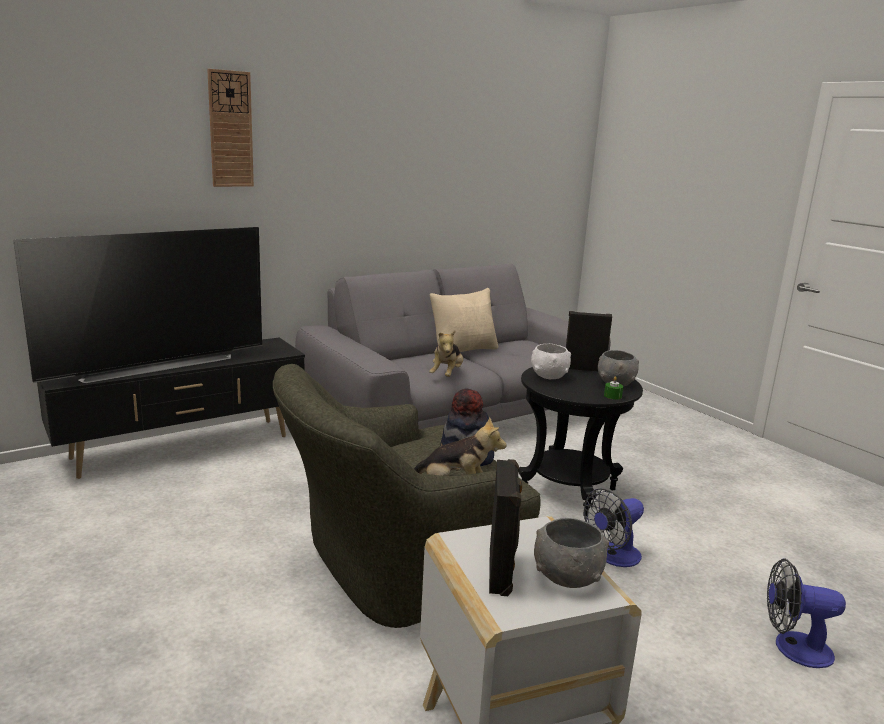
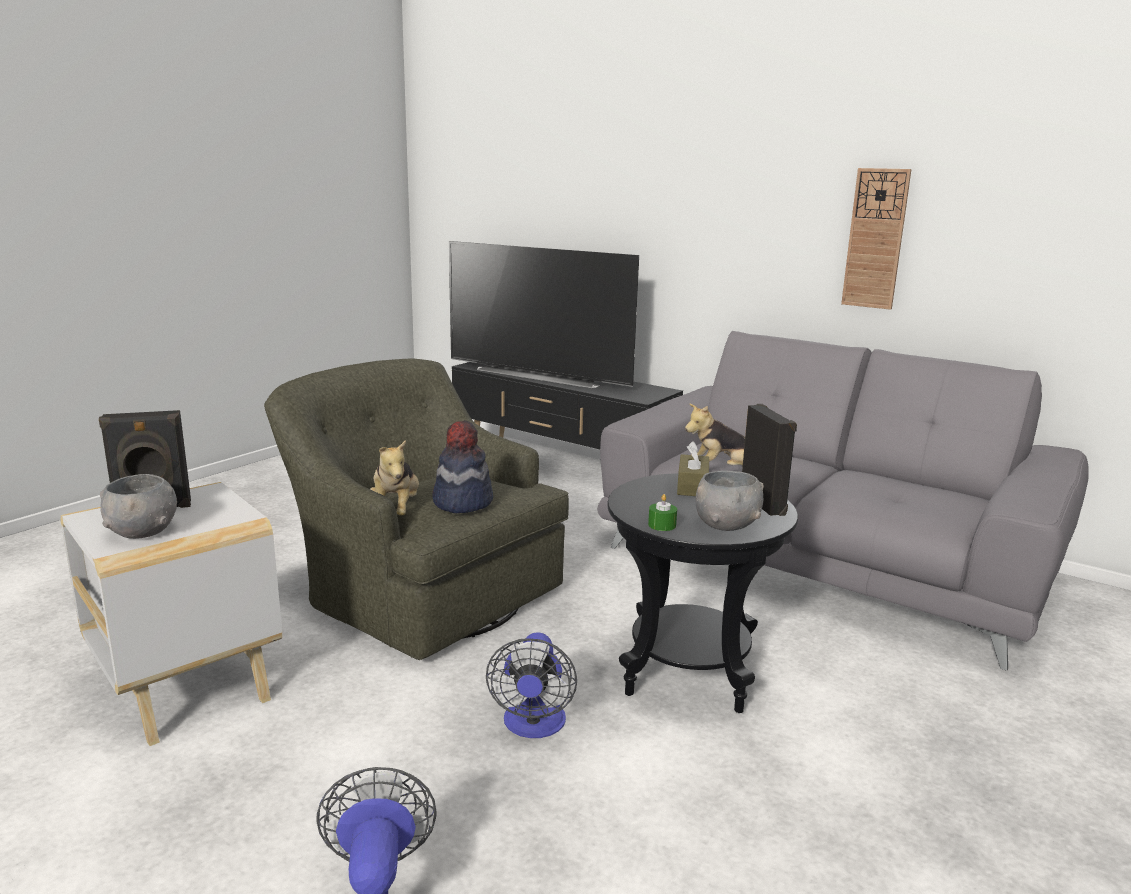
camera: 70 degrees right, 0 degrees up
(230, 129) = (661, 151): wall clock -> wall clock (875, 239)
(464, 350) = (841, 469): beige pillow -> none
(549, 376) = (692, 486): white bowl -> brown tissue box
(613, 557) = (533, 726): fan -> fan turned 120 degrees counterclockwise

